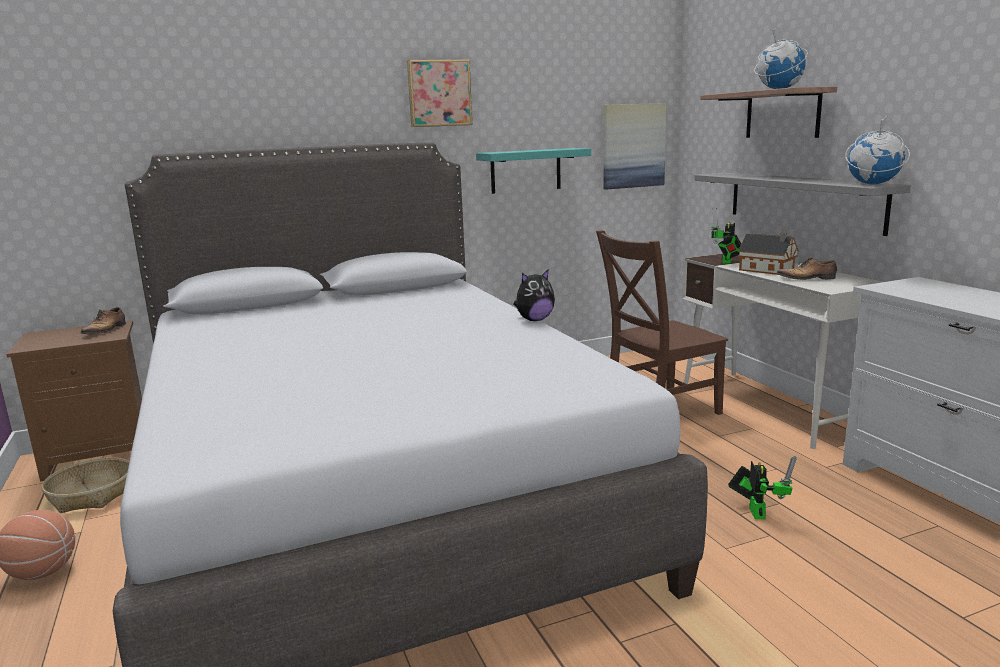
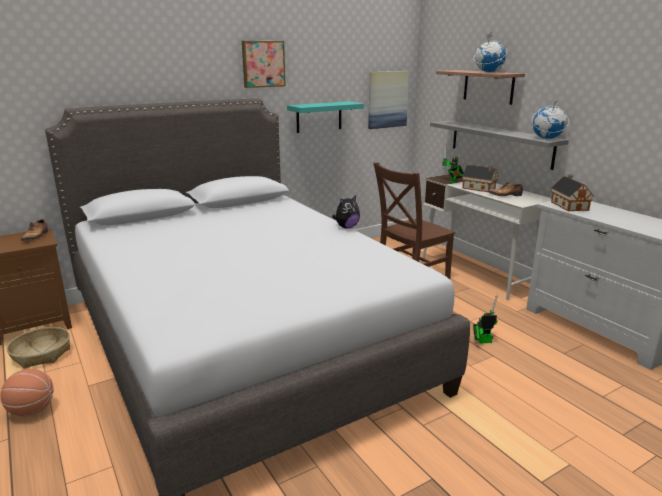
camera: 10 degrees left, 5 degrees up
(756, 511) = (482, 341): toy robot -> toy robot turned 90 degrees counterclockwise
(909, 289) = (569, 205): none -> toy house

